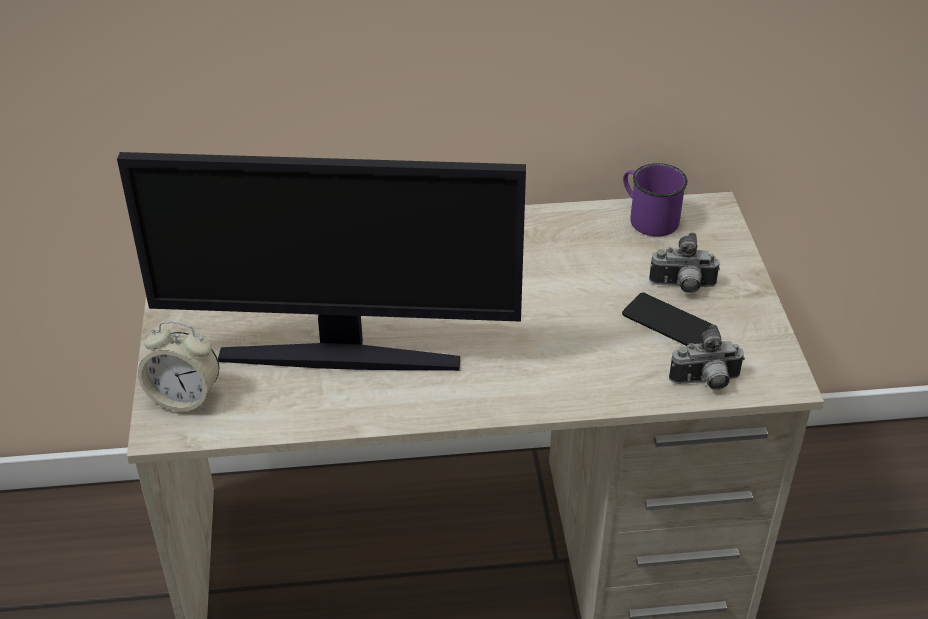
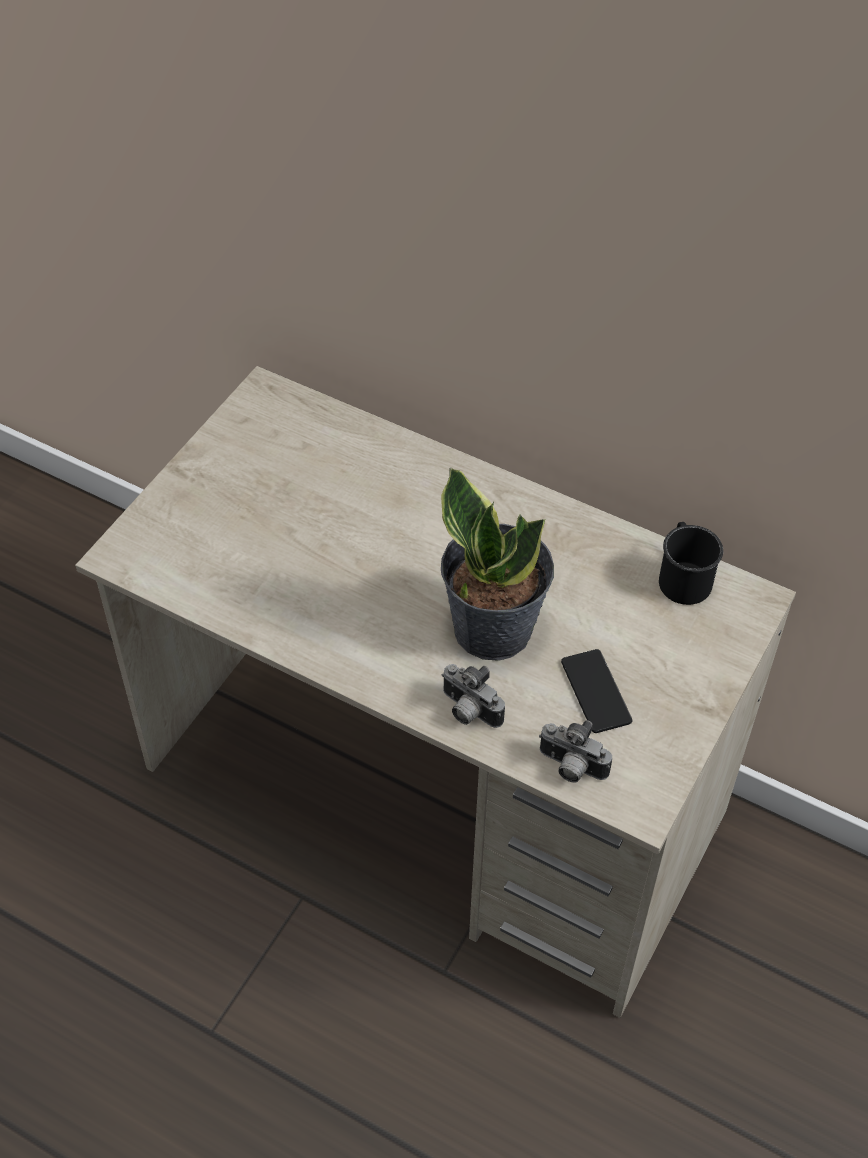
camera: 35 degrees right, 10 degrees up
(184, 397) = (153, 538): alarm clock -> none
(340, 354) = (297, 566): monitor -> none
(546, 318) = (493, 627): none -> potted plant
(648, 218) = (683, 577): purple mug -> black mug
(682, 287) = (643, 664): camera -> camera (468, 711)

